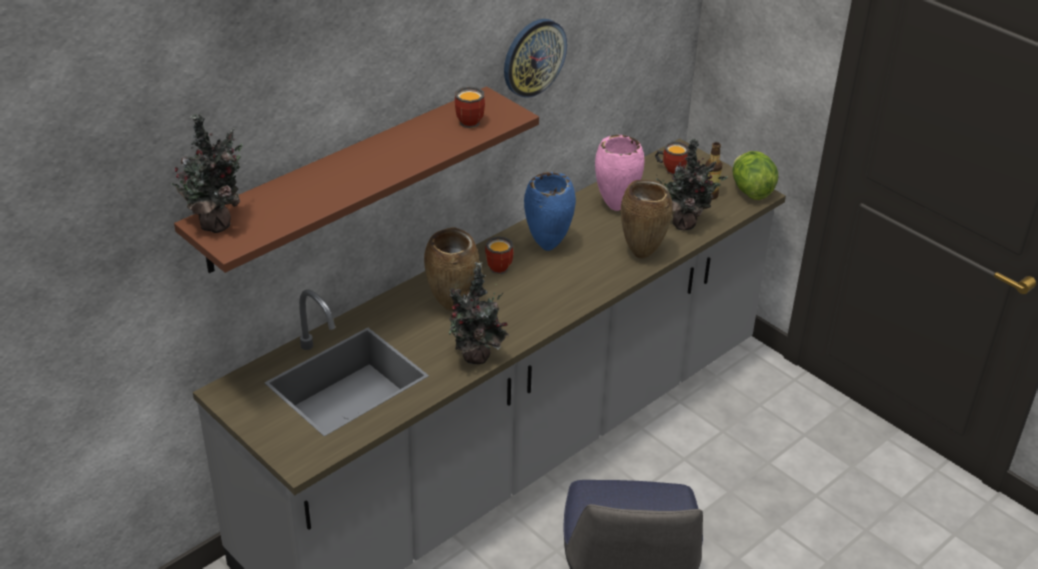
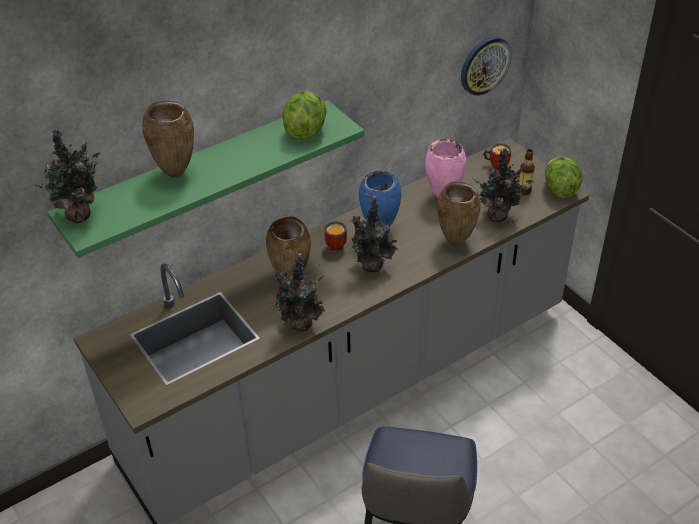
camera: 10 degrees right, 5 degrees up
(325, 173) = (176, 173): none -> brown vase
(344, 178) = (199, 174): brown shelf -> green shelf
(469, 120) = (305, 130): mug -> lettuce
(533, 57) = (371, 75): wall clock -> wall clock (484, 65)
(548, 288) = (372, 267): none -> potted plant

